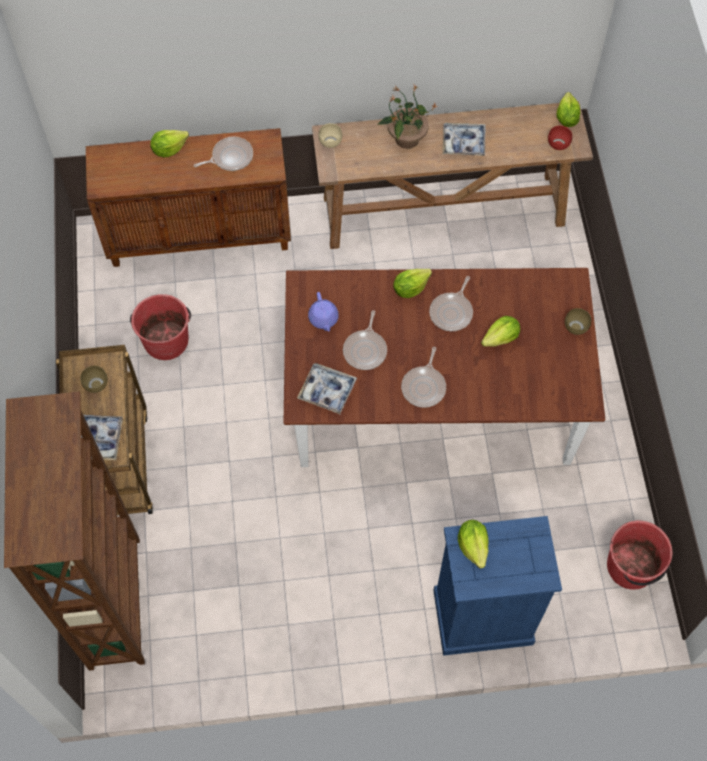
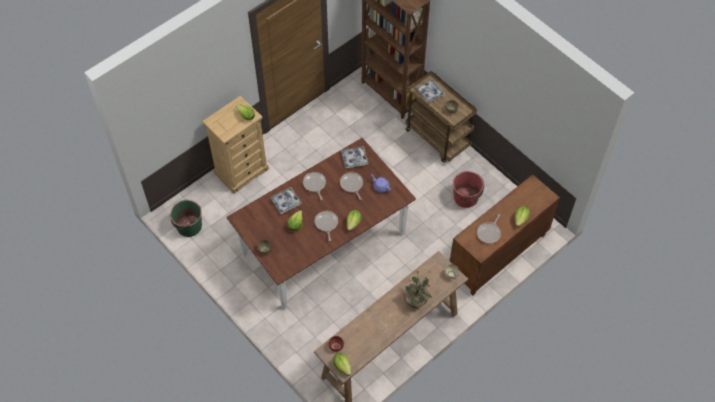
camera: 145 degrees right, 5 degrees down
(463, 143) = (385, 316): tray -> tray (286, 202)
(482, 617) = (241, 171): blue dresser -> beige dresser
(631, 567) = (189, 226): red bucket -> green bucket

